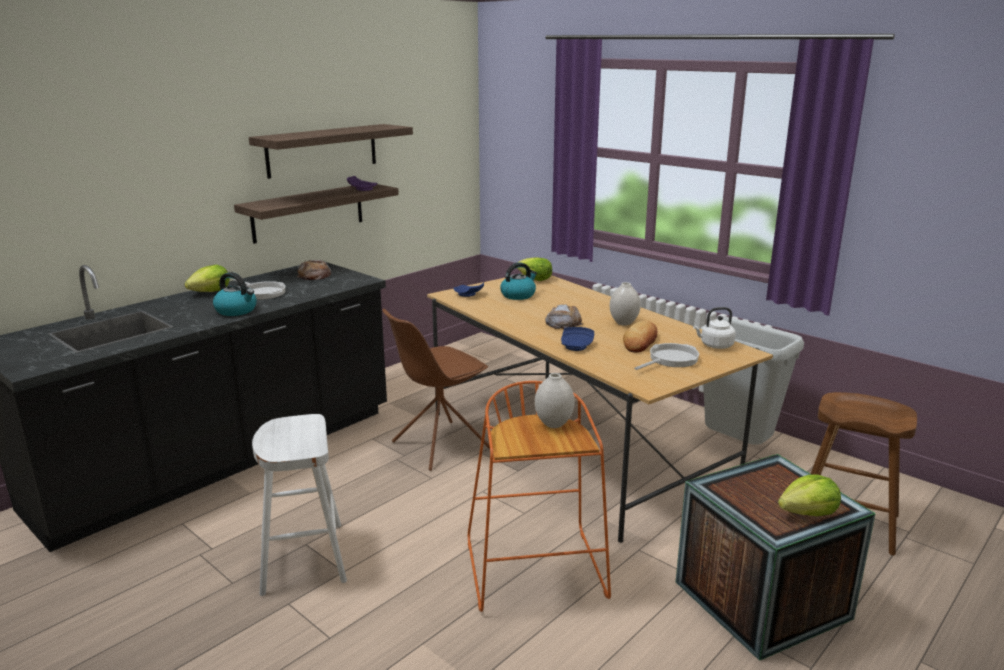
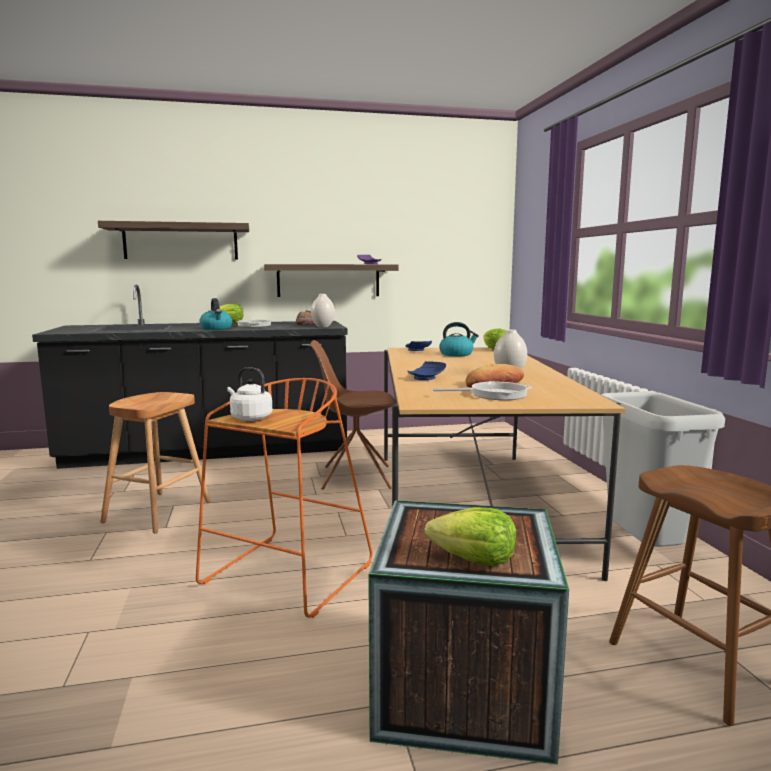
camera: 35 degrees right, 10 degrees down
(303, 558) = (157, 512): white stool -> brown stool
(322, 150) = (346, 232): shelf -> shelf (181, 242)
(554, 424) = (303, 415): white vase -> white vase (323, 326)
(563, 323) = (452, 368): bread -> none
(715, 346) = (568, 395): white kettle -> white kettle (249, 418)

